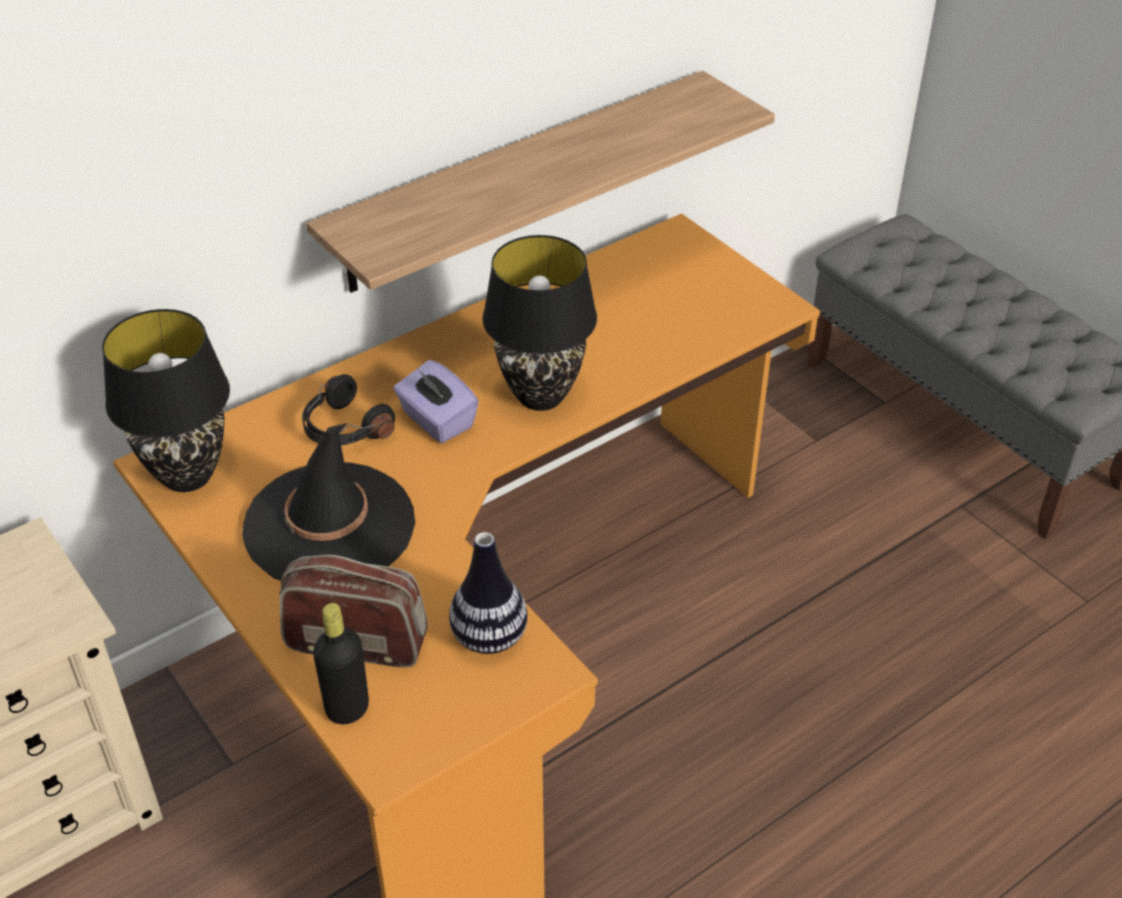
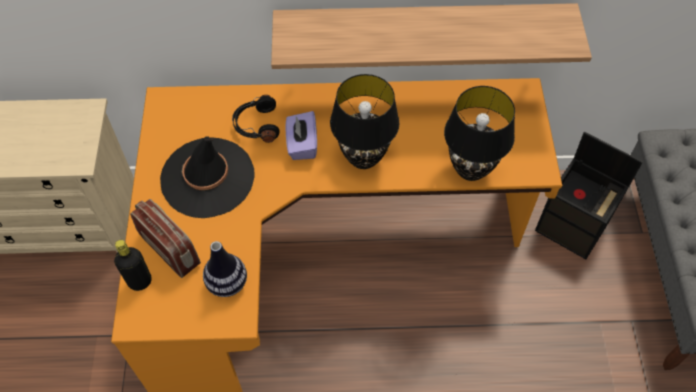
camera: 35 degrees right, 15 degrees up
(189, 475) = (170, 114): black table lamp -> black table lamp (471, 170)
(799, 438) = (573, 227): none -> black storage box

